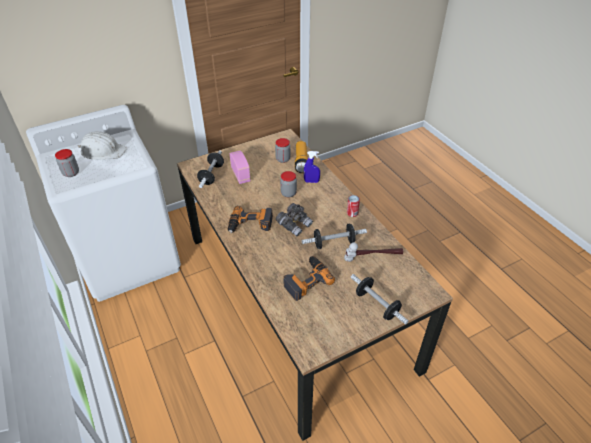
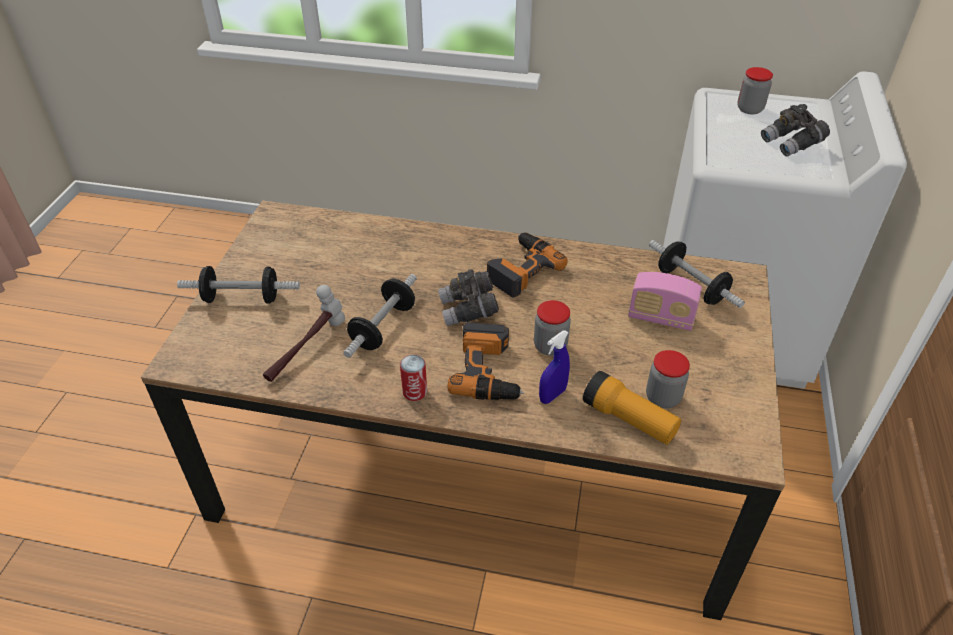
camera: 130 degrees right, 0 degrees up
(103, 151) = (791, 144): white hard hat -> grey binoculars
(306, 280) = (360, 264): power drill -> power drill (489, 371)

